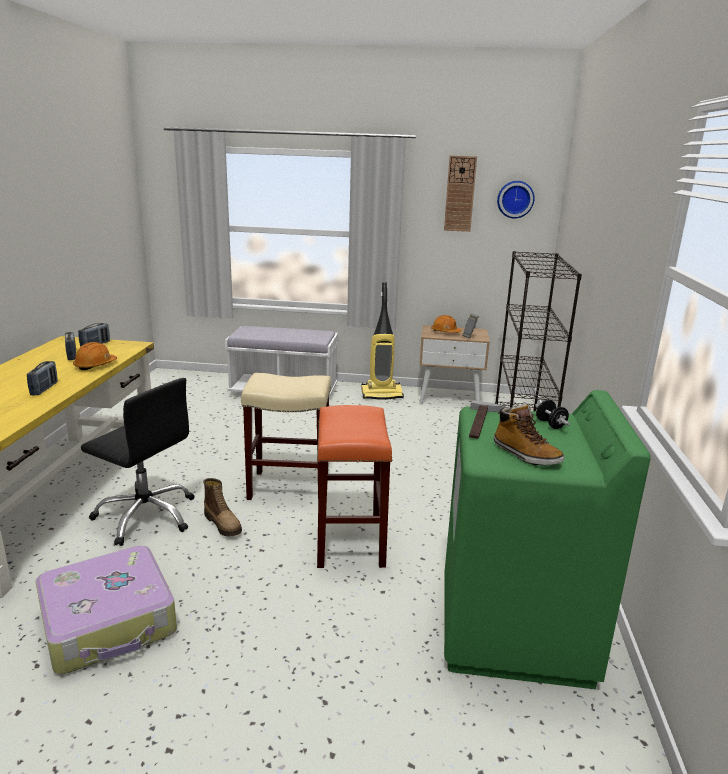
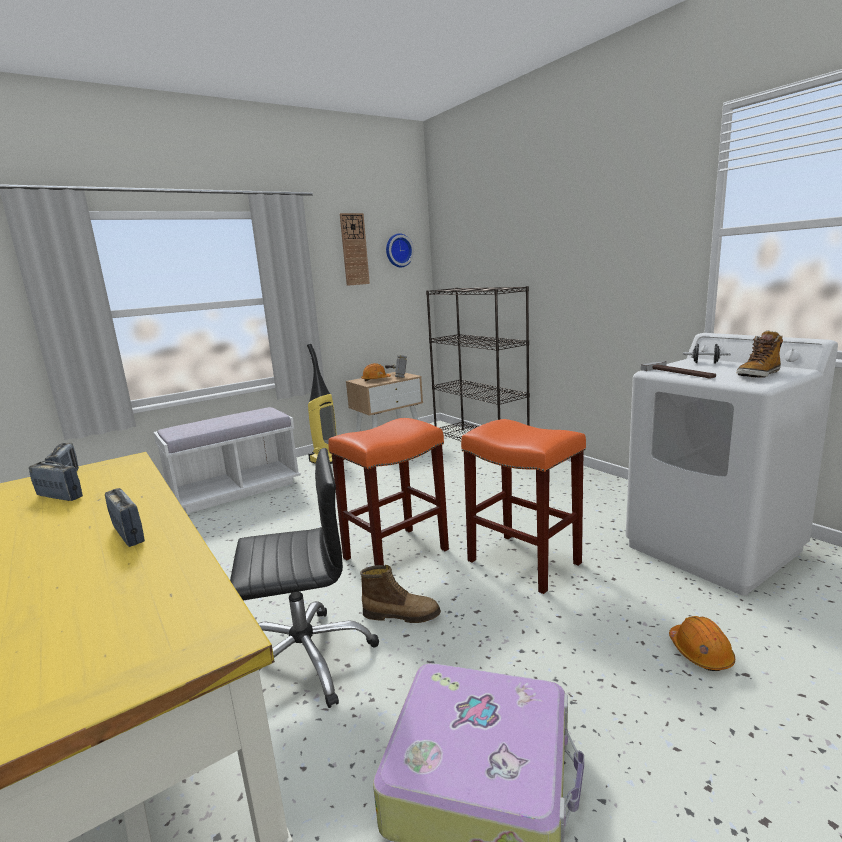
camera: 40 degrees left, 5 degrees down
(95, 365) = (132, 491): orange hard hat -> orange hard hat (700, 653)
(290, 486) = (396, 553): beige stool -> orange stool
(514, 629) = (714, 548): green washing machine -> white washing machine
(525, 455) = (758, 375): boot -> boot turned 135 degrees clockwise

